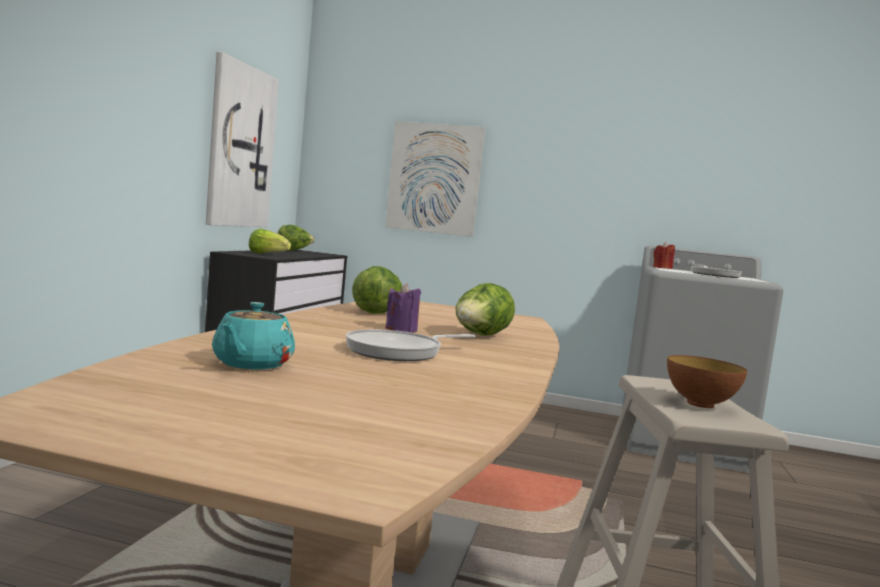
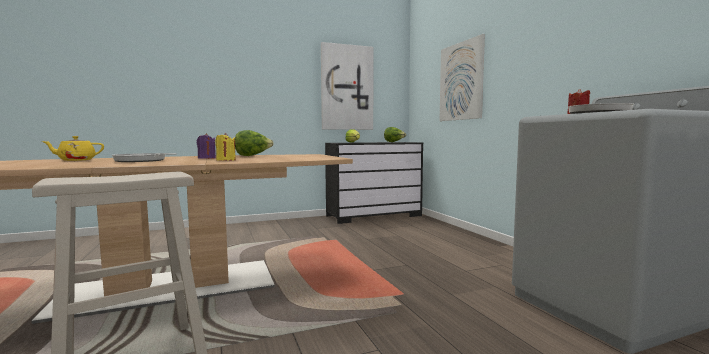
camera: 55 degrees right, 0 degrees up
(251, 364) = (76, 160): turquoise teapot -> yellow teapot
(480, 336) = (226, 160): lettuce -> yellow candle
(700, 404) = (109, 178): bowl -> none

